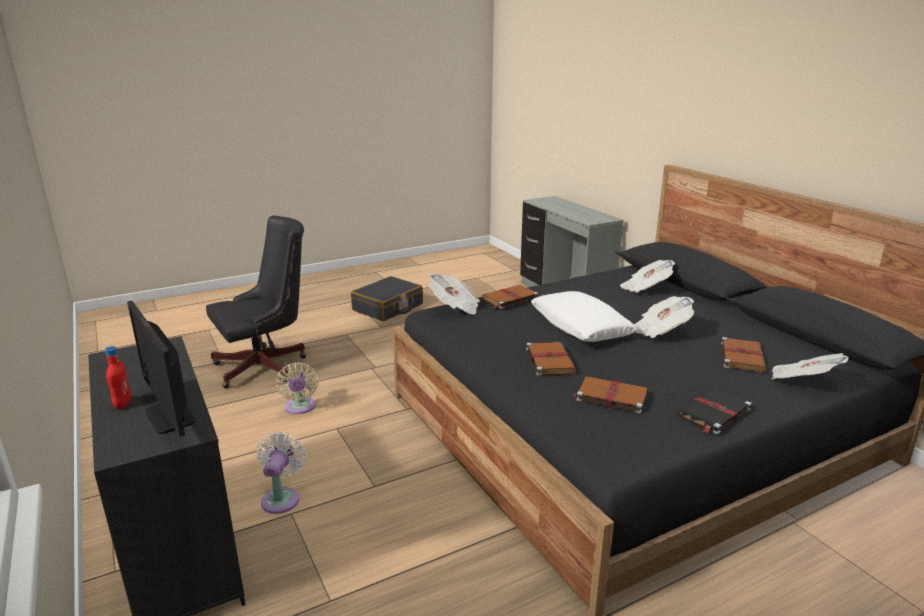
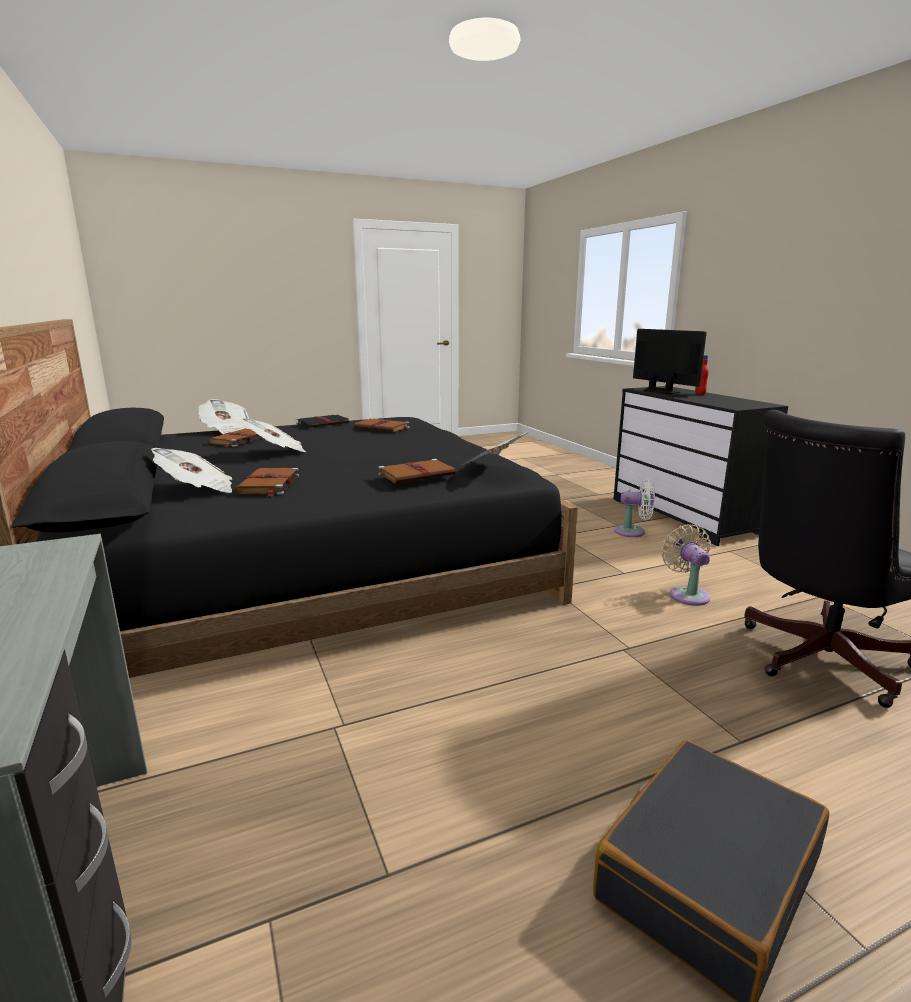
camera: 175 degrees left, 5 degrees down
(282, 498) = (633, 532): white fan -> white fan turned 90 degrees counterclockwise
(549, 360) = (411, 440): brown book -> brown book (268, 484)
(580, 326) = (356, 455): white pillow -> none

